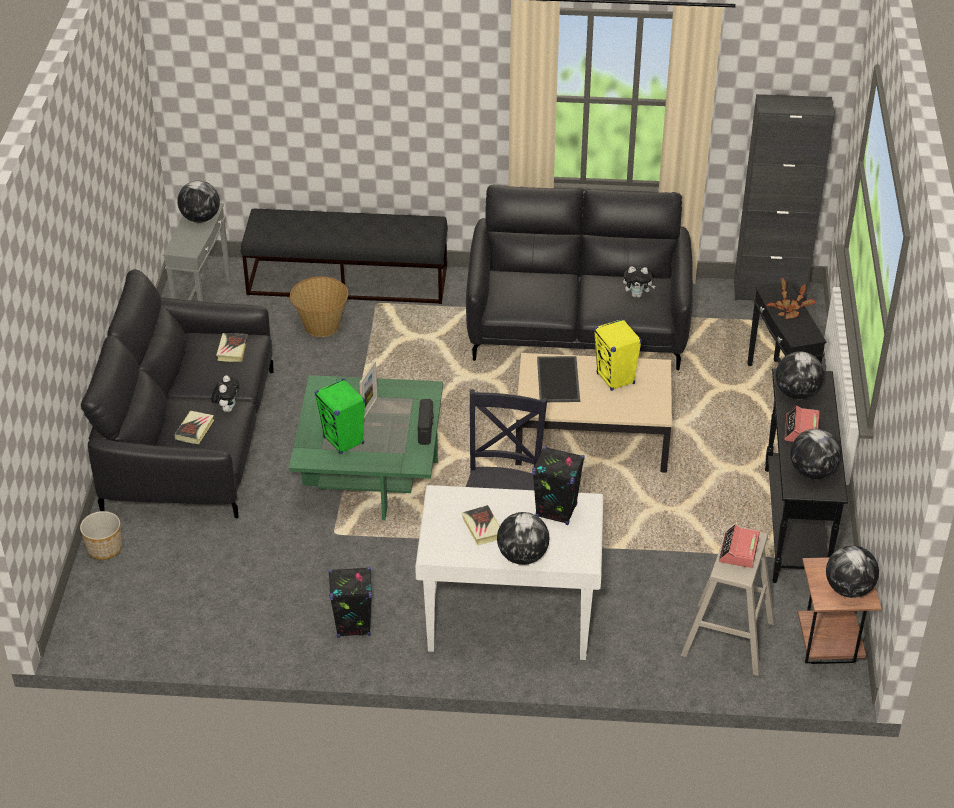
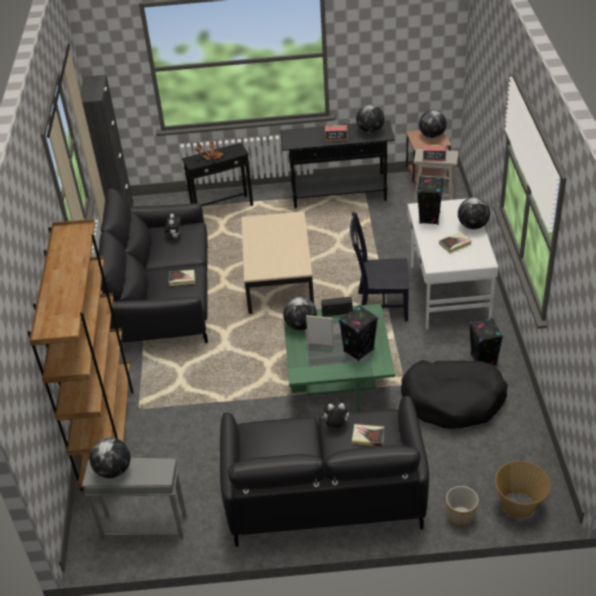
camera: 95 degrees left, 0 degrees up
(232, 350) = (265, 436): book -> book (182, 279)
(288, 578) = (453, 400): none -> black dog bed
(321, 326) = (170, 438): basket -> basket (519, 505)
(344, 441) = (359, 350): green speaker -> black speaker
(348, 281) = (108, 432): black bench -> brown bookcase
(559, 380) = (271, 259): tray -> none
(615, 379) = (265, 236): yellow speaker -> none
(796, 393) = (303, 139): globe -> globe (300, 325)

